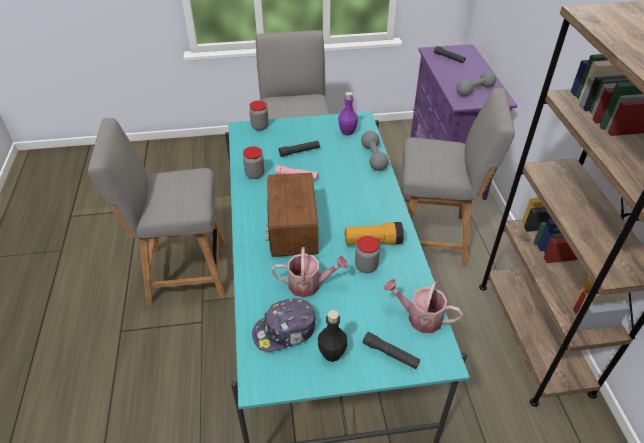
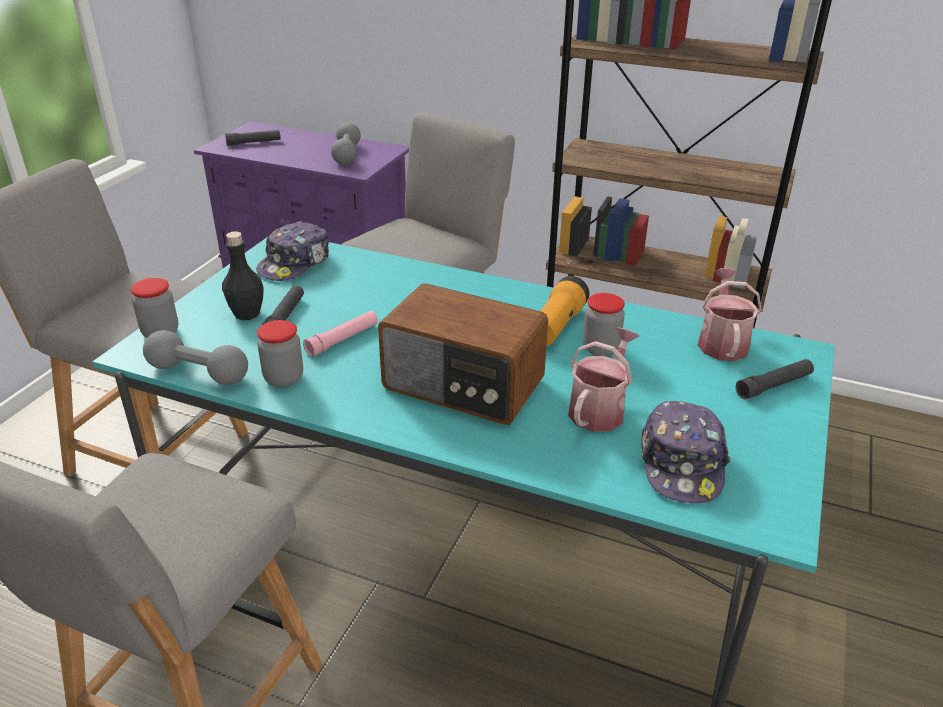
camera: 60 degrees left, 10 degrees down
(332, 354) = (750, 434): black bottle -> black bottle (247, 314)
(347, 132) = (295, 263): purple bottle -> cap
(374, 157) = (382, 265): grey dumbbell -> grey dumbbell (198, 373)
(419, 317) = (722, 342): watering can -> watering can turned 135 degrees clockwise

